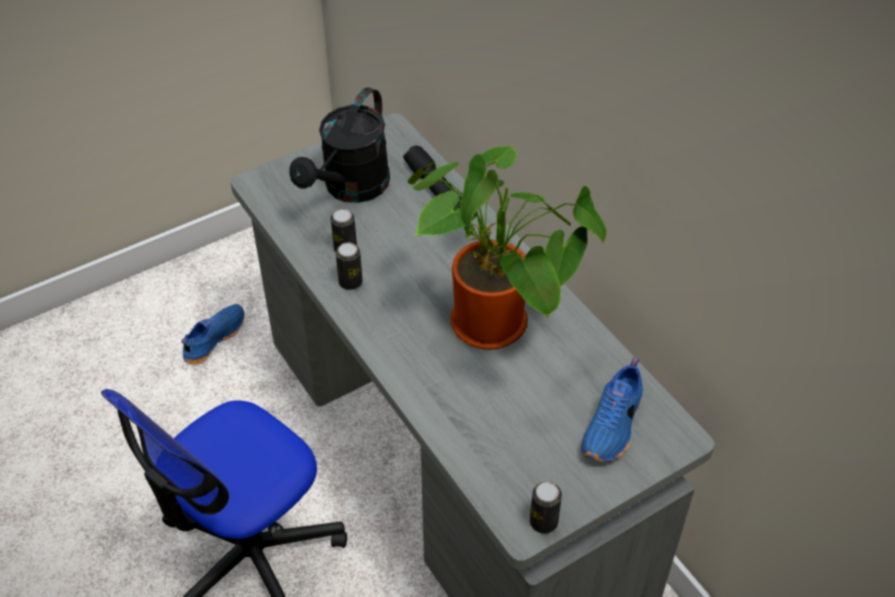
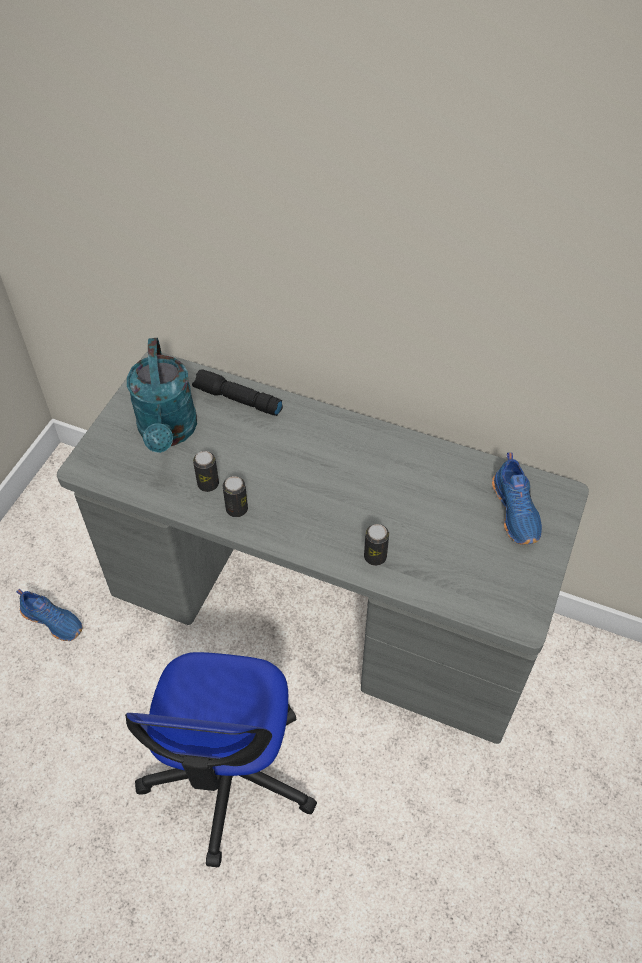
camera: 35 degrees left, 5 degrees up
(213, 338) = (54, 620): blue shoe -> blue shoe turned 120 degrees clockwise
(350, 189) = (168, 432): black watering can -> turquoise watering can
(497, 327) = (377, 483): potted plant -> none
(543, 522) = (532, 609): can -> can (375, 556)

